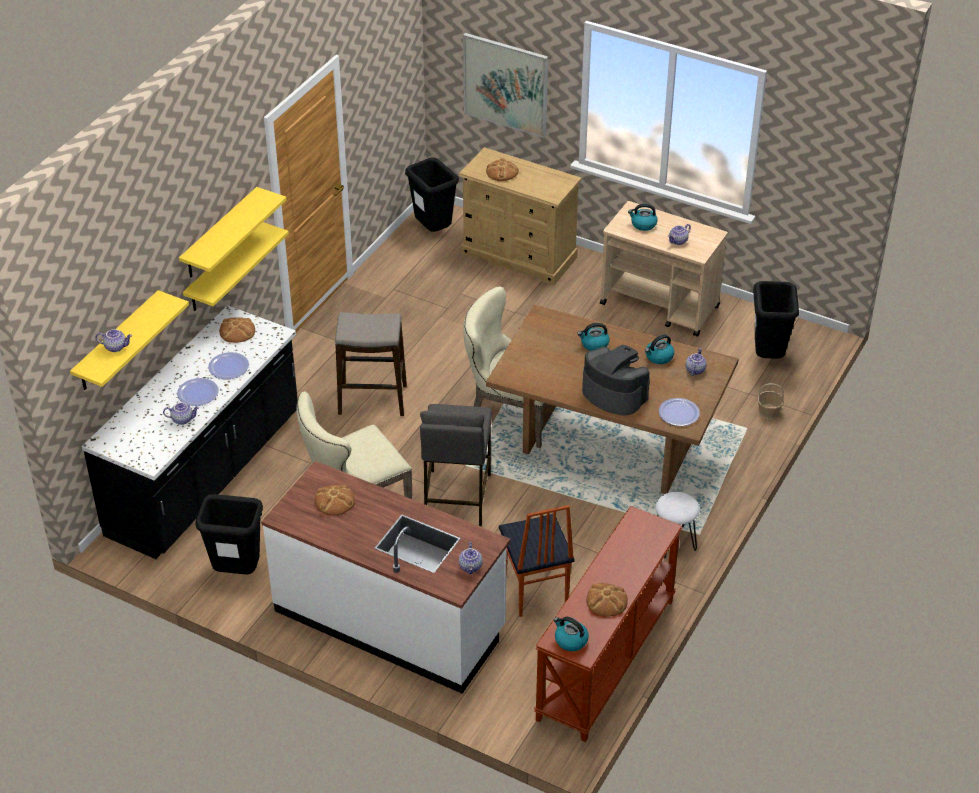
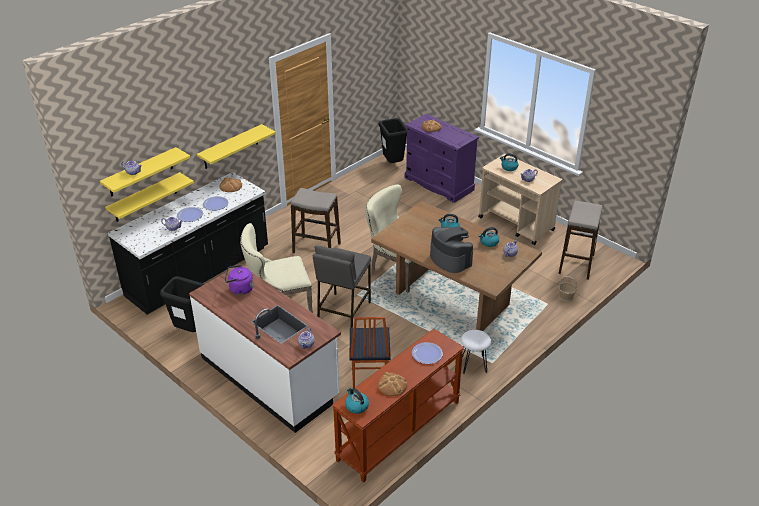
camera: 15 degrees right, 5 degrees down
(220, 234) = (229, 124): yellow shelf -> yellow shelf (145, 198)
(334, 501) = (239, 289): bread -> purple kettle
(506, 84) = (442, 74): picture -> none
(519, 256) = (439, 184): beige dresser -> purple dresser
(679, 413) = (489, 277): plate -> plate (427, 354)
(768, 357) = (576, 264): black trash can -> stool

